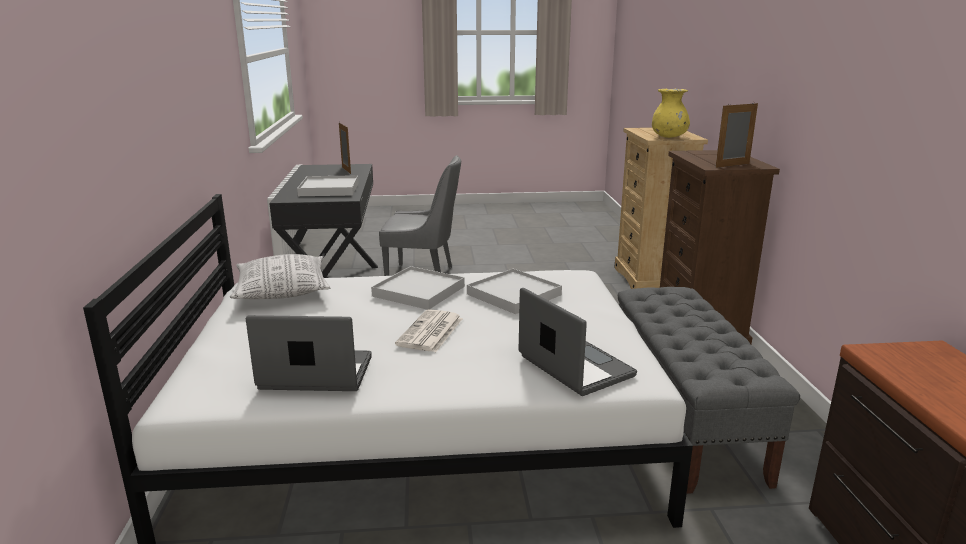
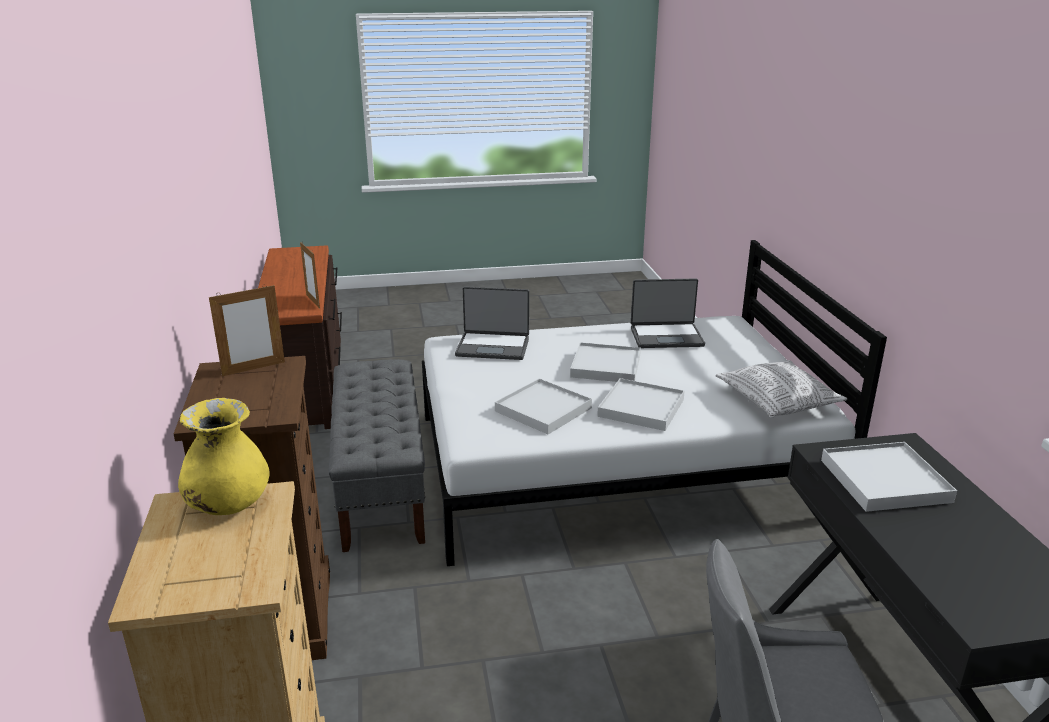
camera: 175 degrees right, 5 degrees up
(346, 170) = (971, 584): picture frame -> picture frame (313, 301)
(430, 332) = (605, 366): newspaper -> white tray
(573, 367) = (493, 347): laptop -> laptop turned 45 degrees counterclockwise

